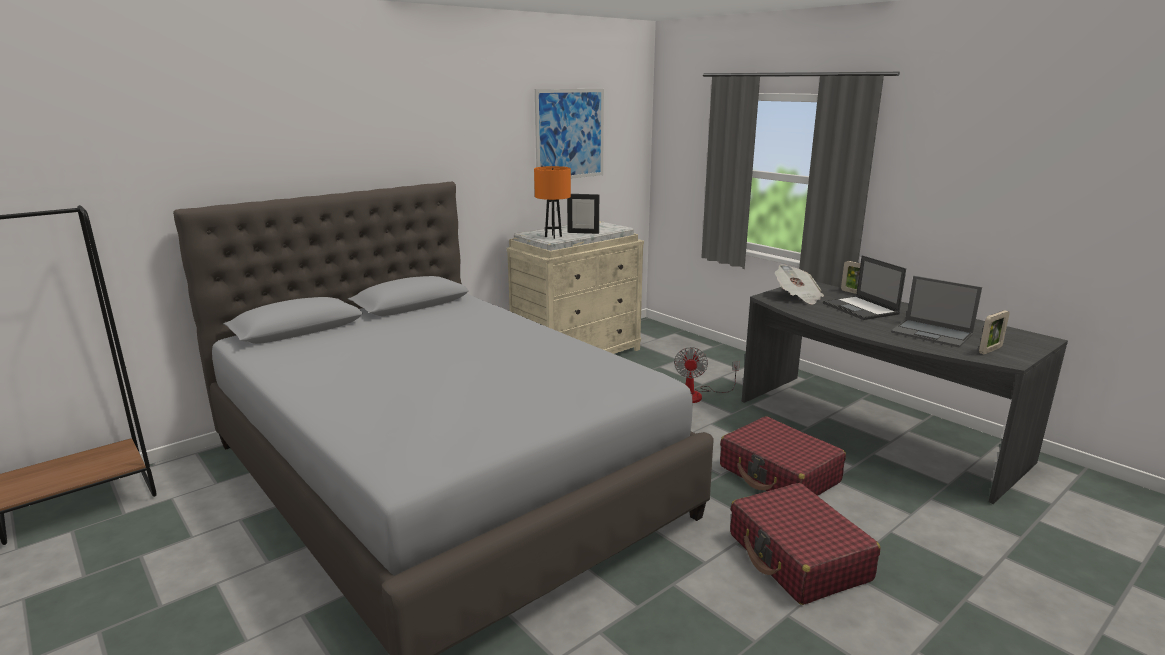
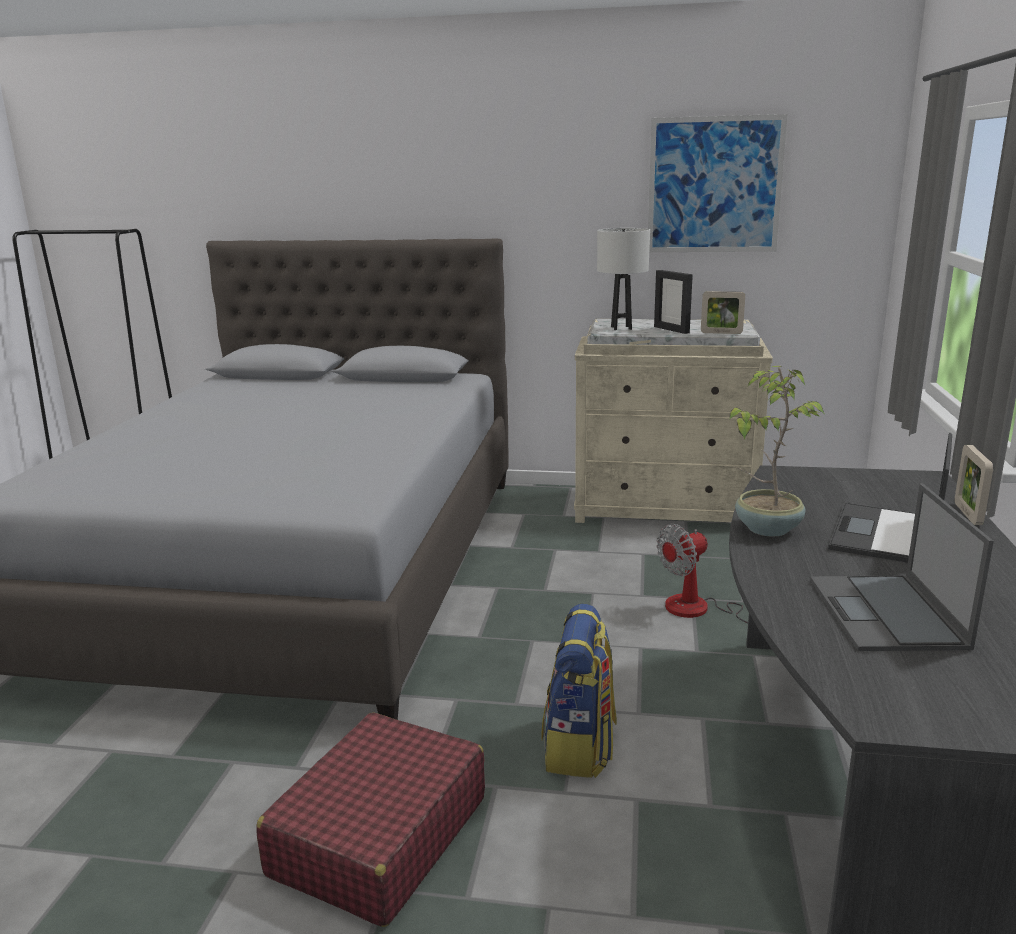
camera: 50 degrees right, 0 degrees up
(553, 236) = (621, 328): orange table lamp -> white table lamp
(779, 474) = (580, 747): red suitcase -> backpack
(798, 297) = (832, 488): newspaper -> none
(828, 320) = (766, 528): none -> potted plant
(990, 350) = (910, 684): picture frame -> picture frame (721, 333)

